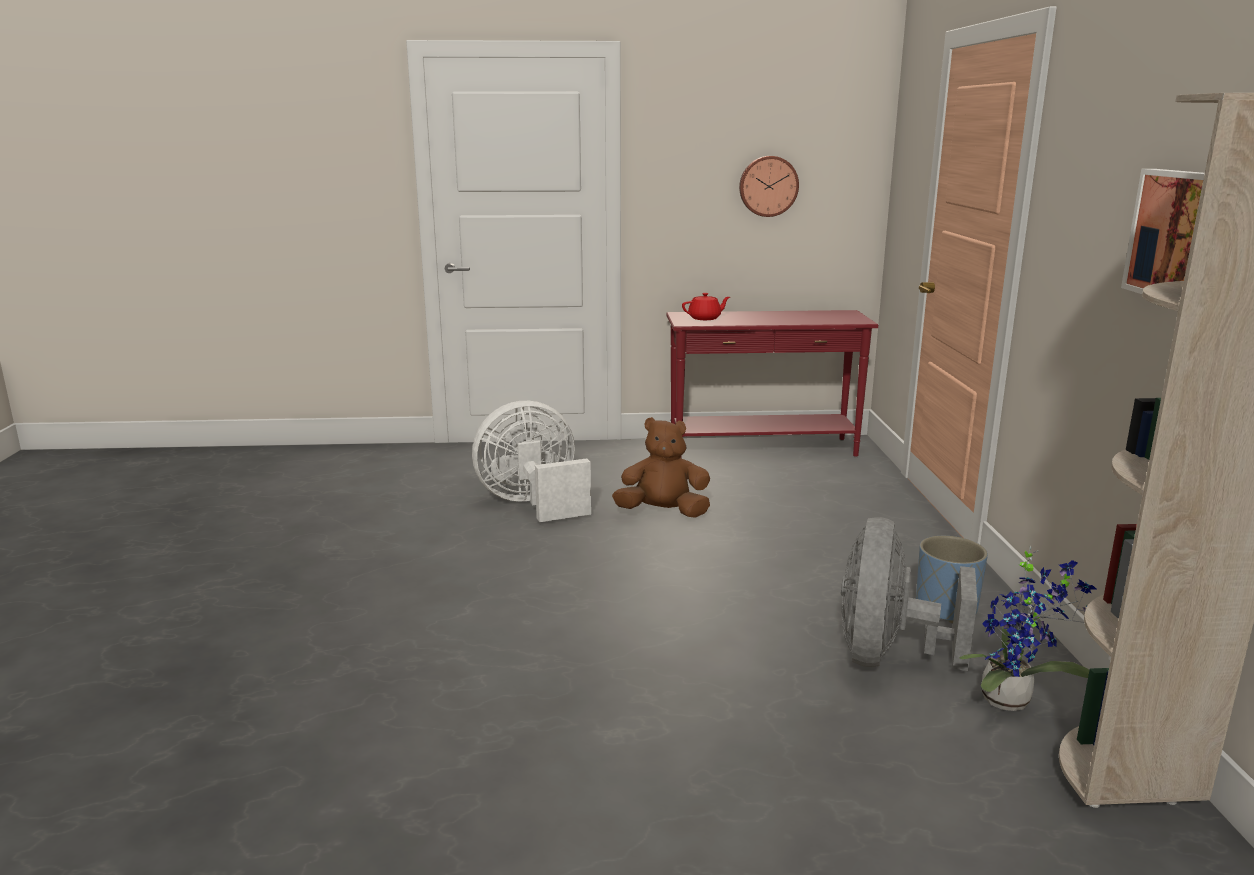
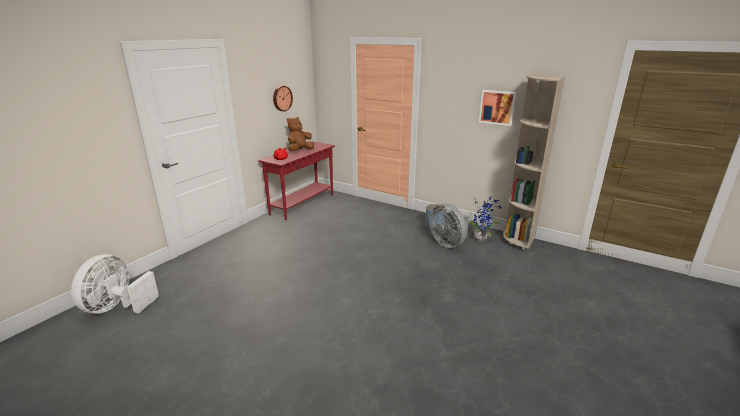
camera: 55 degrees left, 5 degrees up
(533, 504) = (276, 258): white fan -> white fan (117, 307)
(663, 512) = (323, 238): brown plush toy -> brown plush toy (300, 151)

